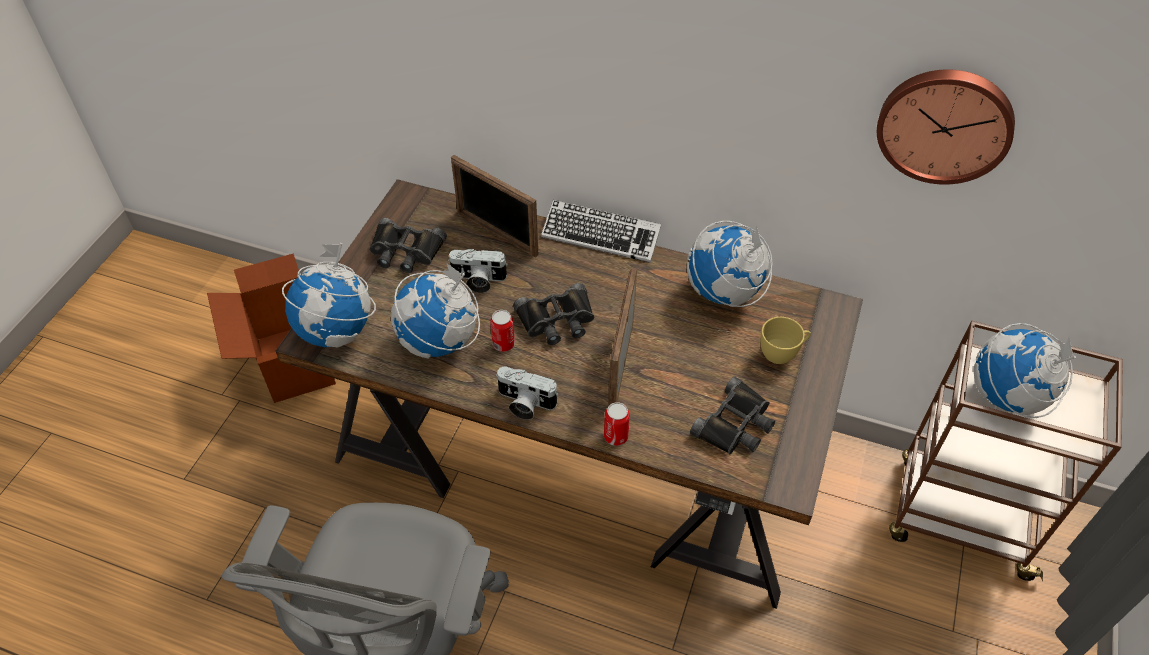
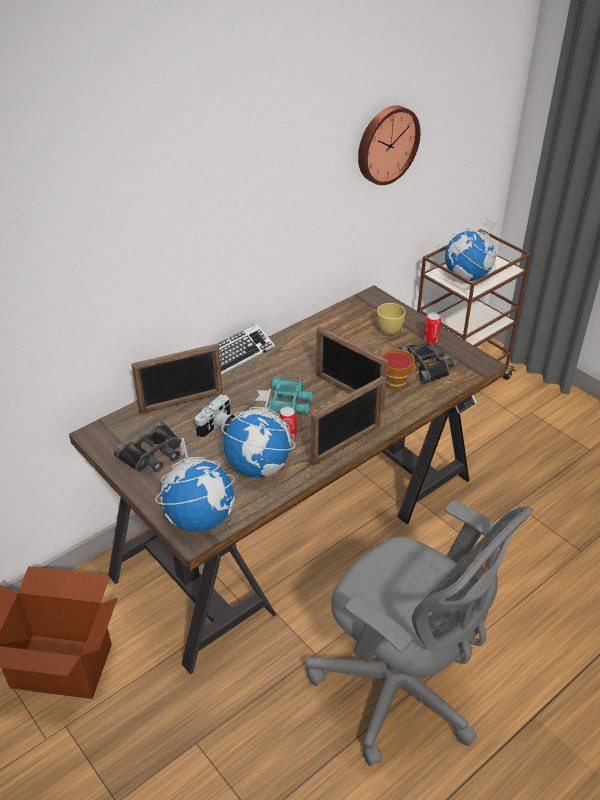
camera: 60 degrees left, 10 degrees down
(524, 404) = (346, 445): camera -> picture frame
(557, 320) = (288, 404): black binoculars -> turquoise binoculars
(616, 436) = (402, 415): can -> can (430, 340)
(668, 404) = (394, 385): none -> cup
(724, 293) = (326, 329): globe -> none

